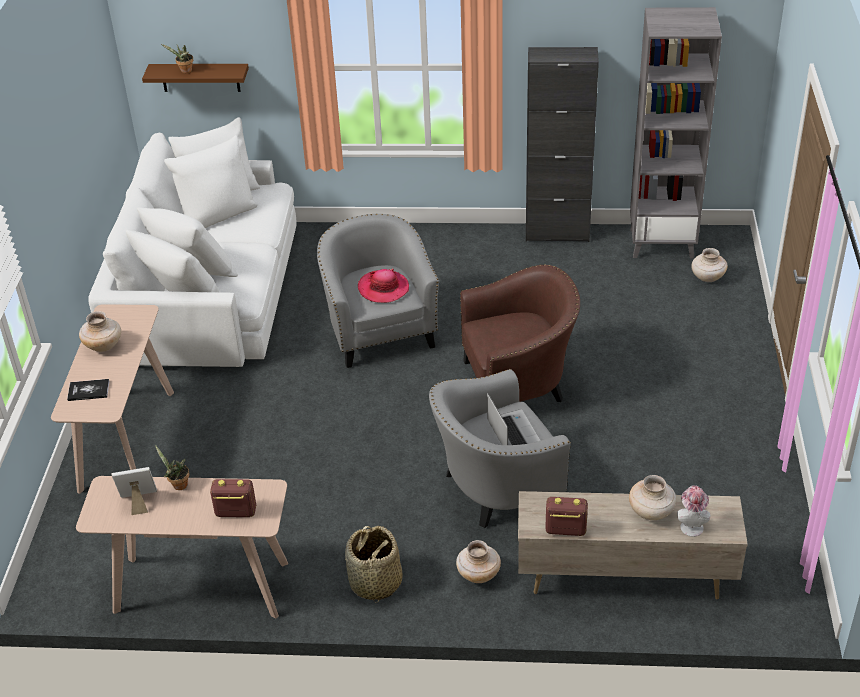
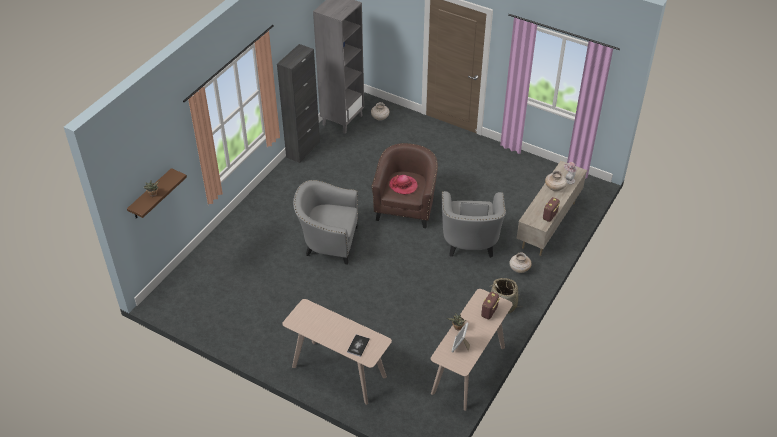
camera: 65 degrees left, 5 degrees up
(103, 346) = (323, 330): beige vase -> none
(207, 293) = (234, 301): white sofa -> none
(383, 288) = (334, 215): hat -> hat (403, 185)

